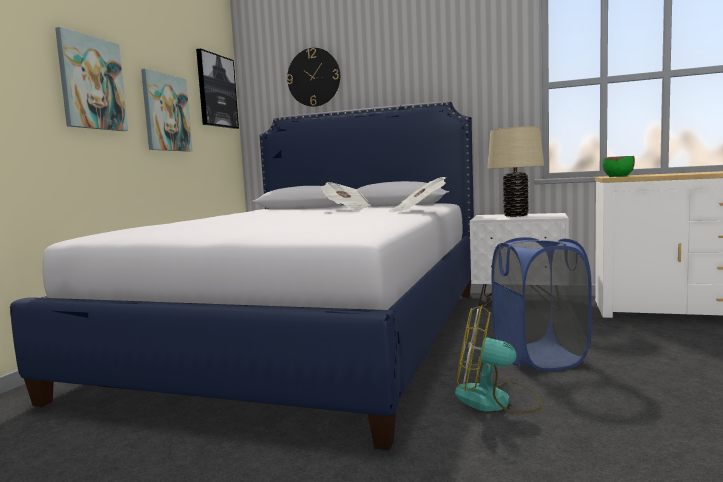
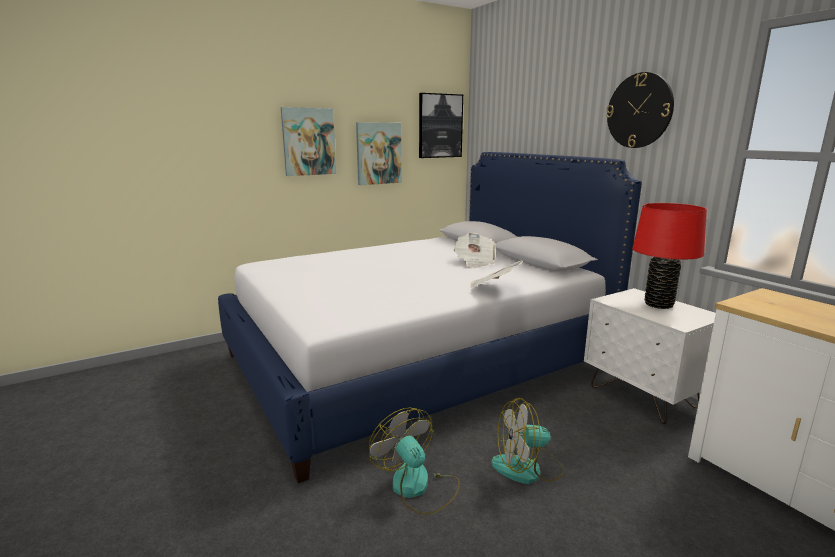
camera: 40 degrees right, 10 degrees up
(314, 77) = (519, 115): wall clock -> wall clock (639, 110)
(515, 215) = (658, 304): beige table lamp -> red table lamp
(539, 357) = (527, 468): blue laundry basket -> fan
(618, 176) = (749, 304): green bowl -> none

